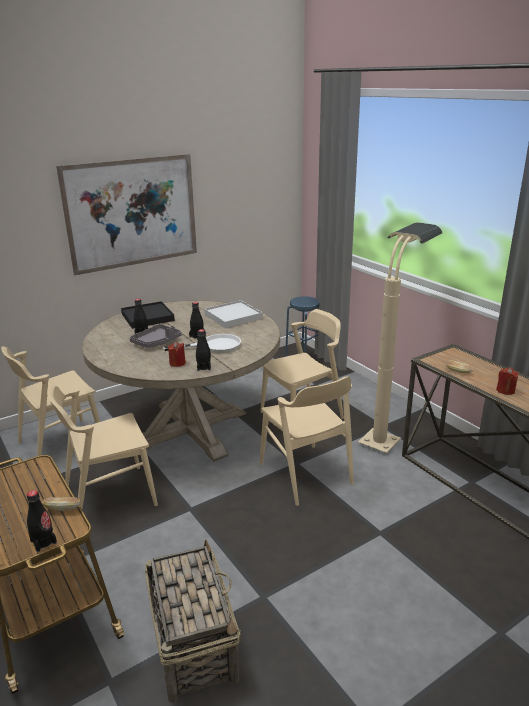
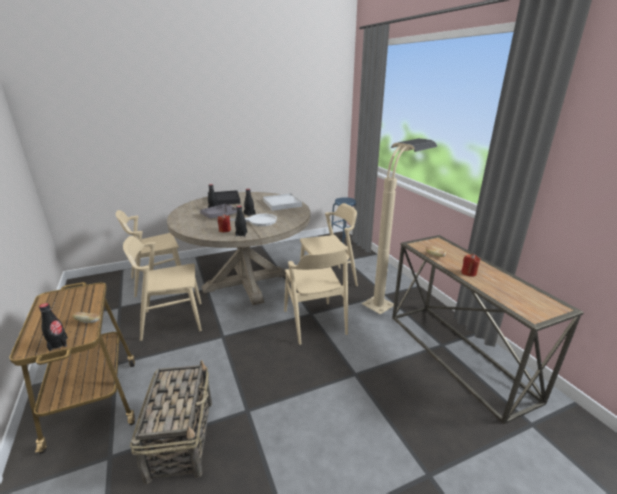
camera: 10 degrees right, 0 degrees up
(132, 213) = (221, 126): picture -> none

